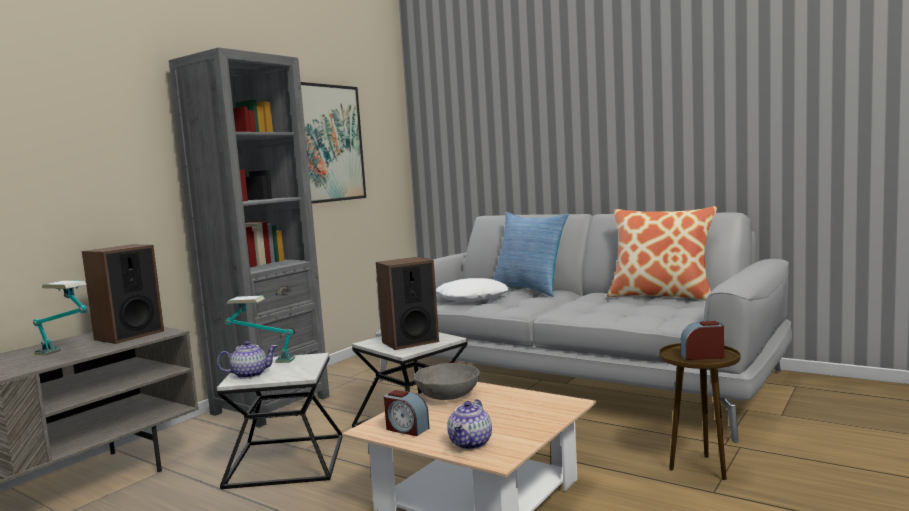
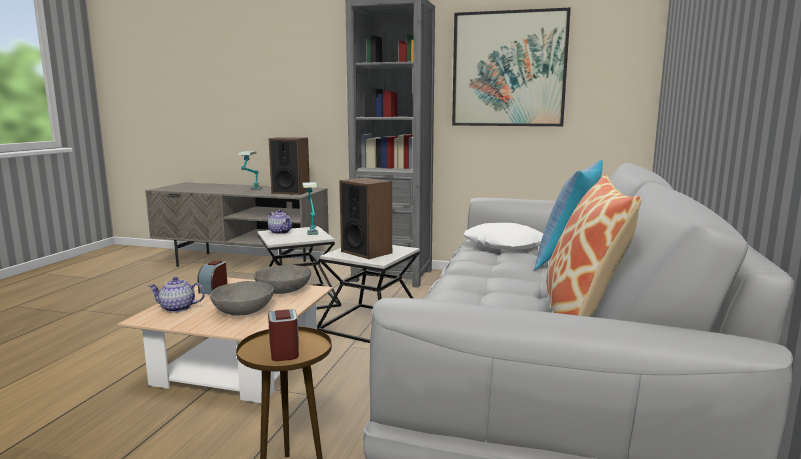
camera: 70 degrees right, 5 degrees up
(505, 410) = (243, 311): none -> grey bowl

